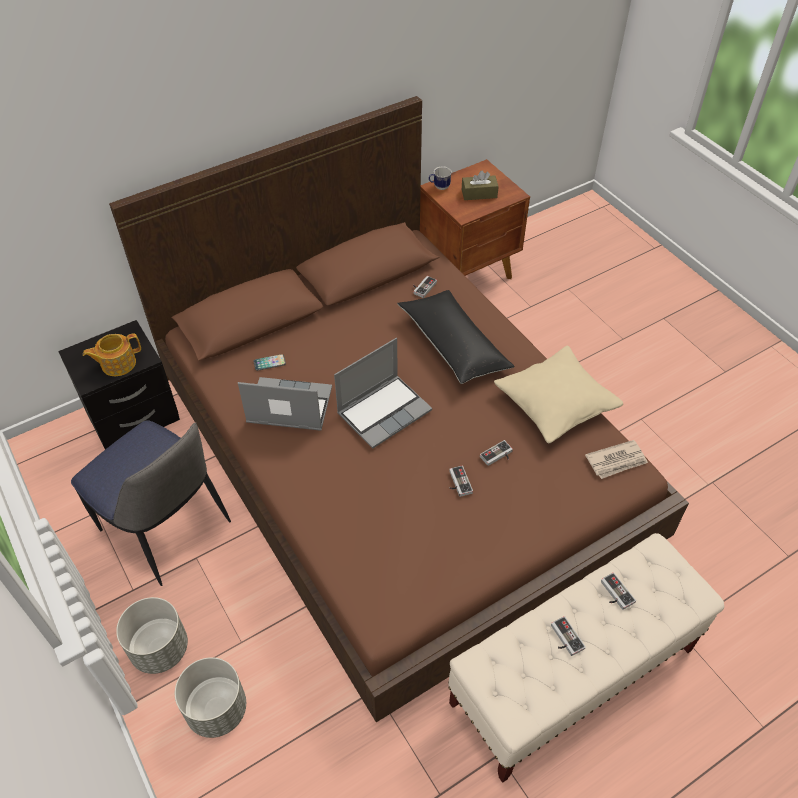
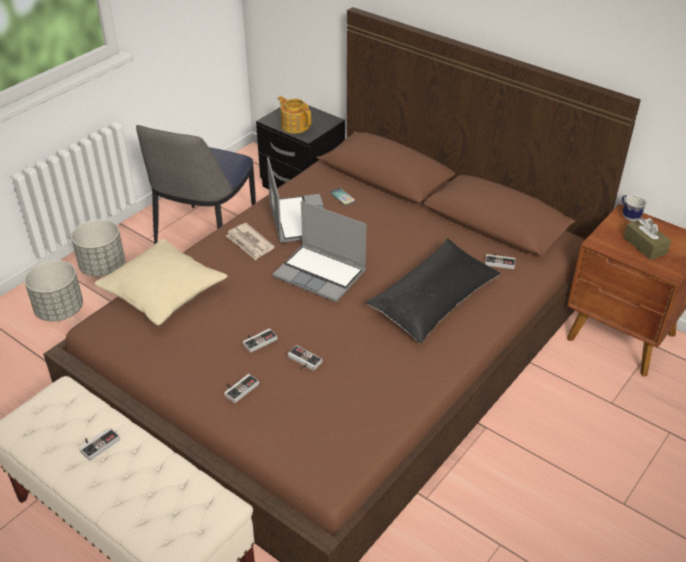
camera: 70 degrees right, 10 degrees down
(555, 403) = (396, 392): beige pillow -> beige pillow (163, 293)
(614, 594) = (157, 475): game controller -> game controller (239, 388)
(616, 461) = (338, 457): newspaper -> newspaper (249, 243)

